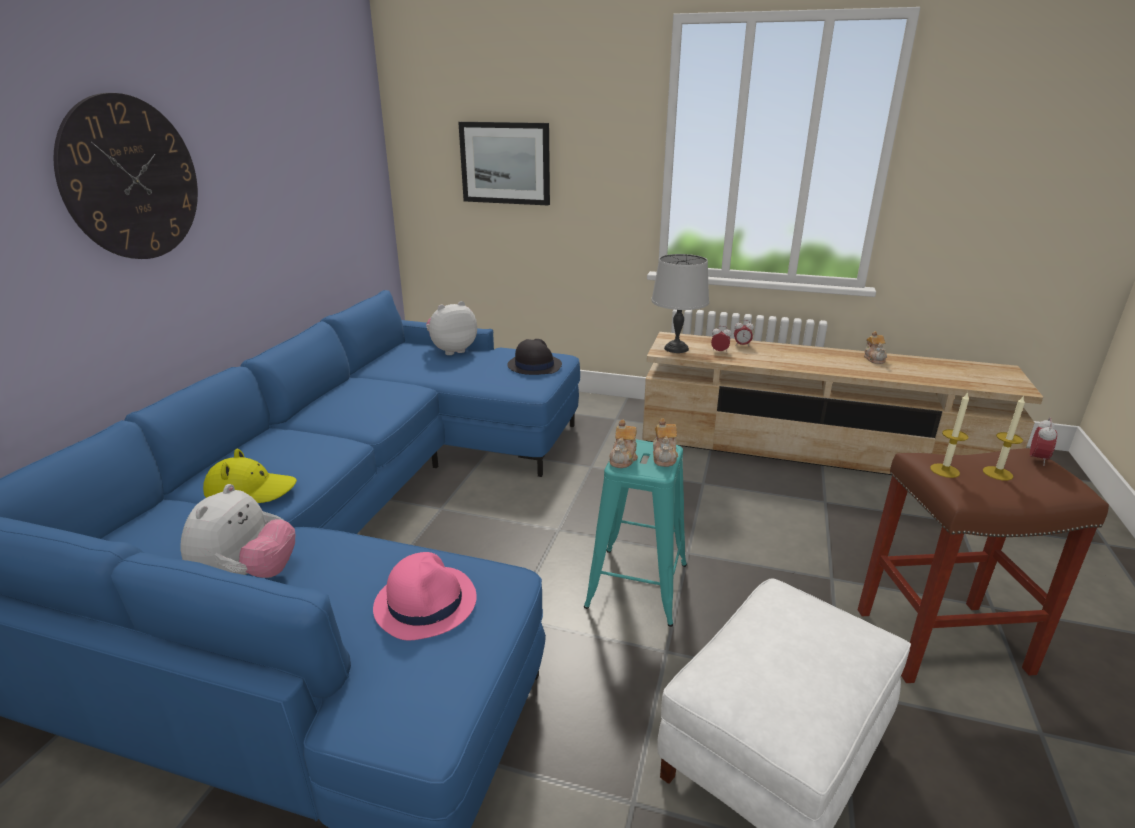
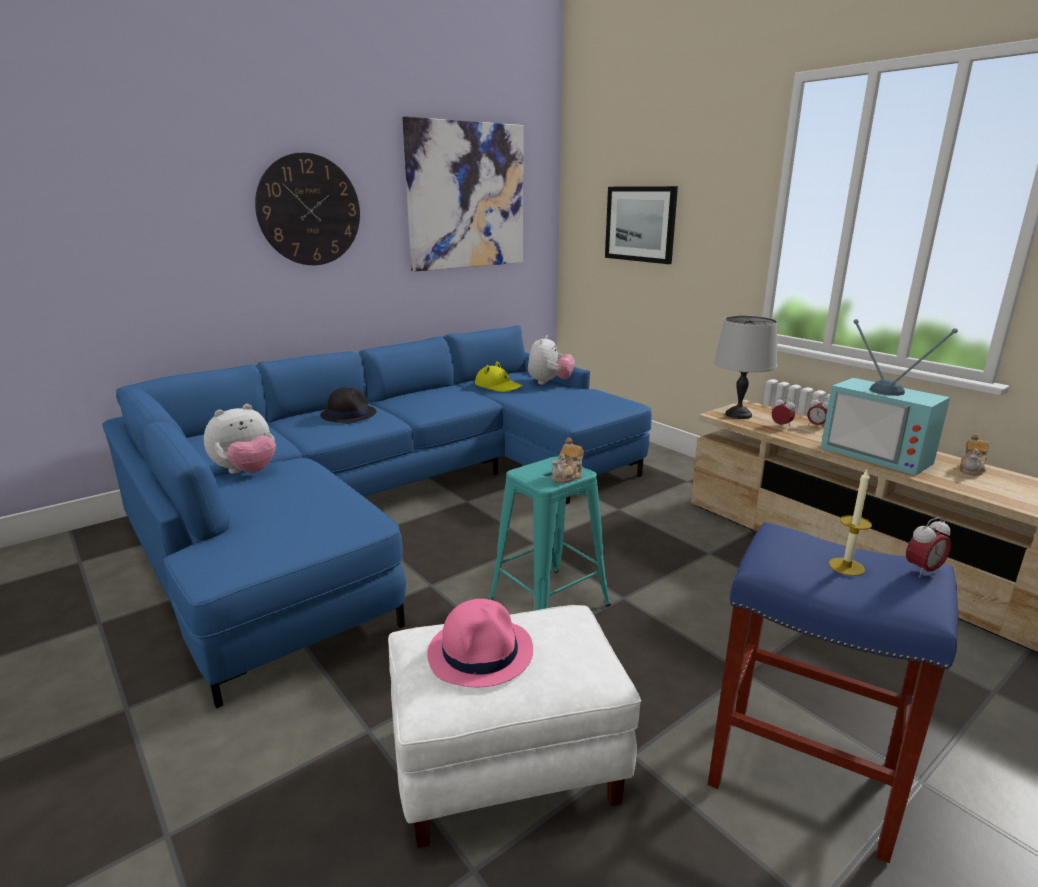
camera: 35 degrees right, 5 degrees down
(251, 489) = (305, 429): yellow hat -> yellow hat (498, 386)
(303, 140) = (466, 196): none -> picture
(425, 602) = (305, 515): pink hat -> pink hat (481, 652)
(452, 350) = (549, 382): plush toy -> plush toy turned 105 degrees clockwise
(534, 365) = (598, 404): black hat -> black hat (348, 414)
(623, 458) = (533, 468): teapot -> none
(812, 362) = (879, 455): none -> television
(940, 642) = (800, 775): brown stool -> blue stool
(944, 470) = (776, 543): candle -> none

